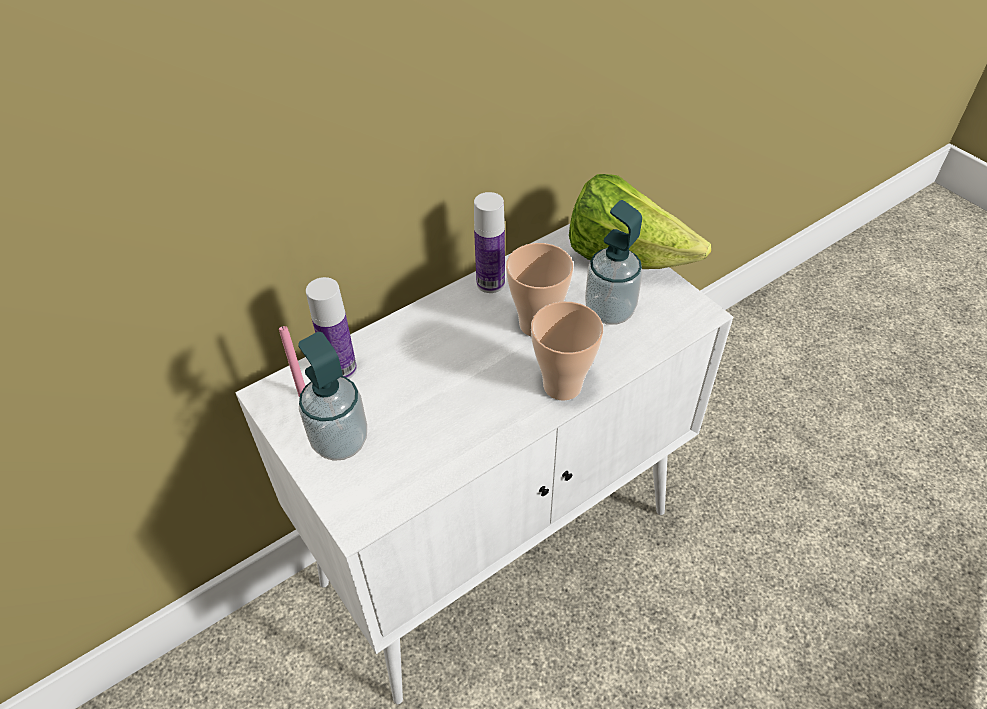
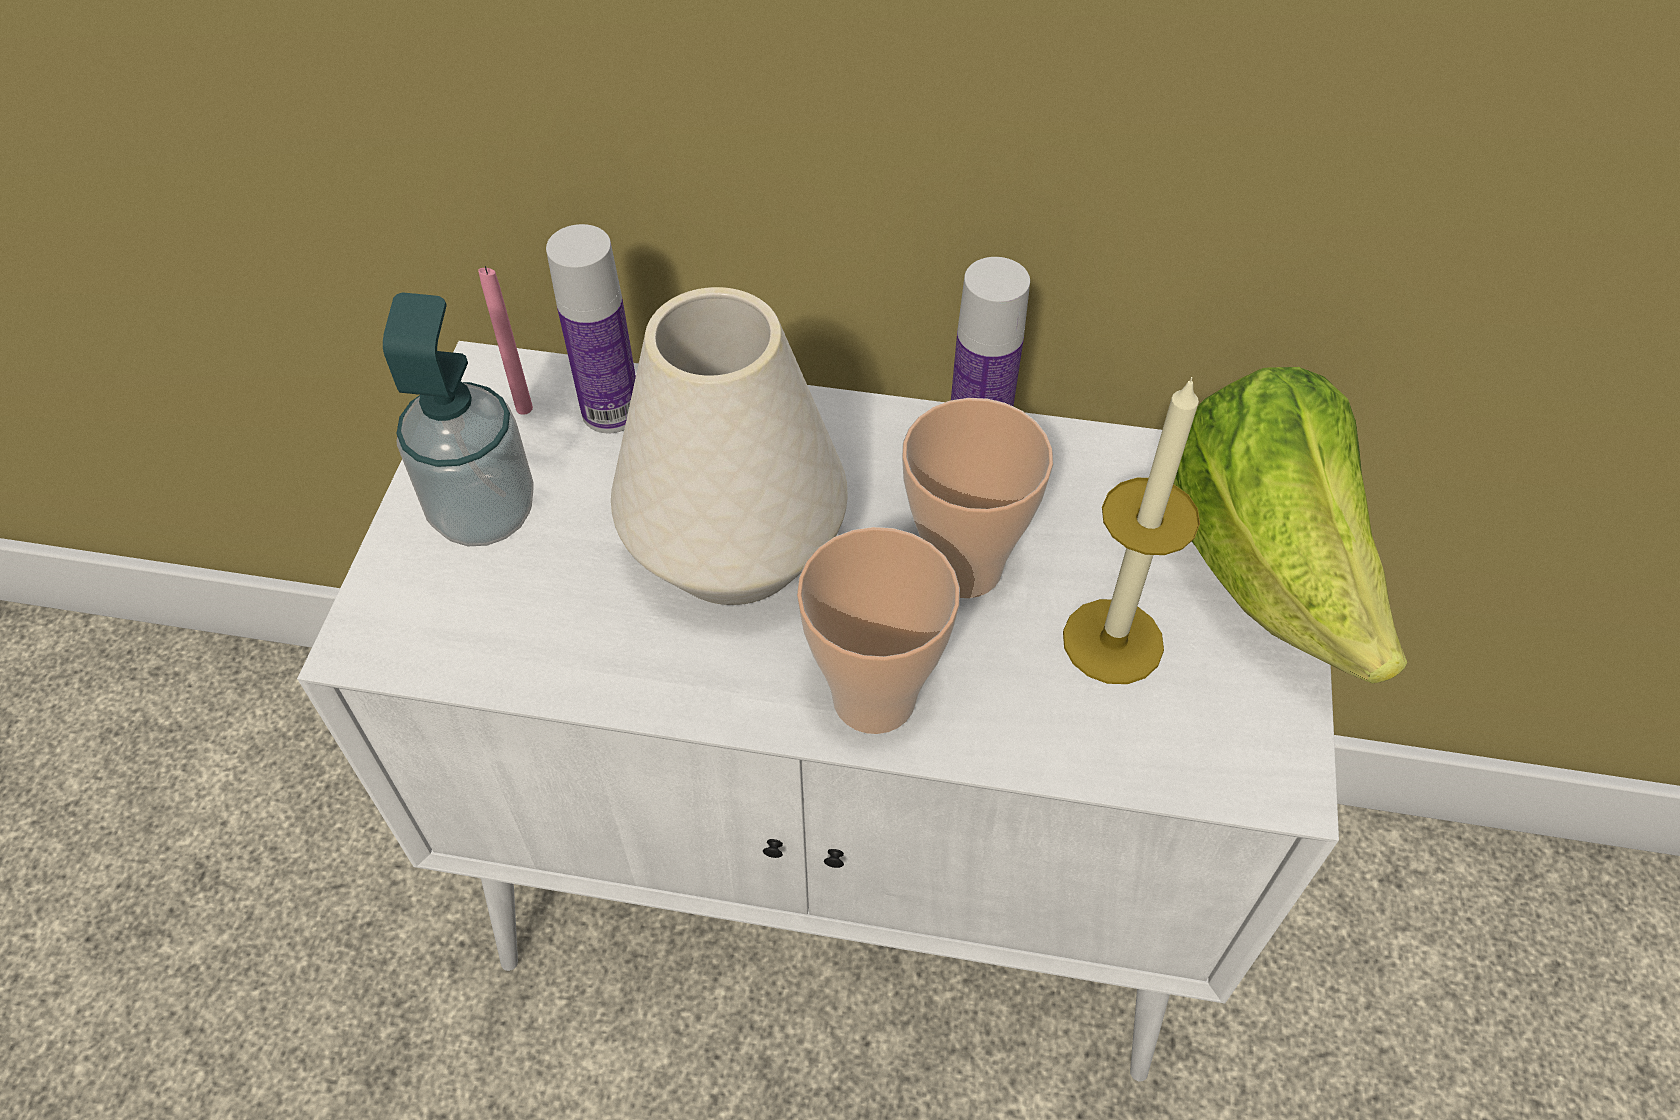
camera: 45 degrees right, 5 degrees up
(453, 377) = (736, 547): none -> white vase
(609, 311) = (1113, 641): soap dispenser -> candle

